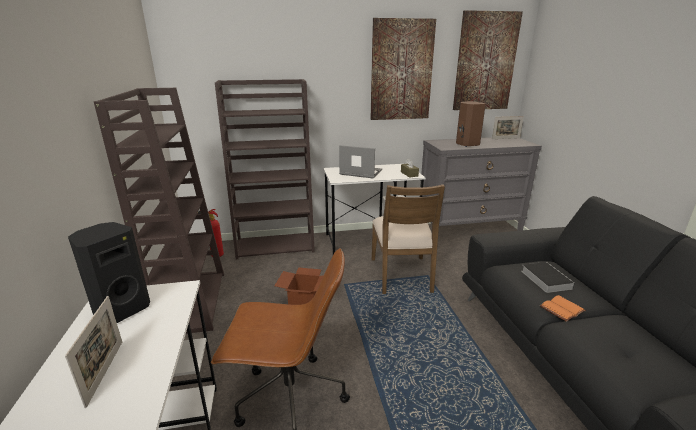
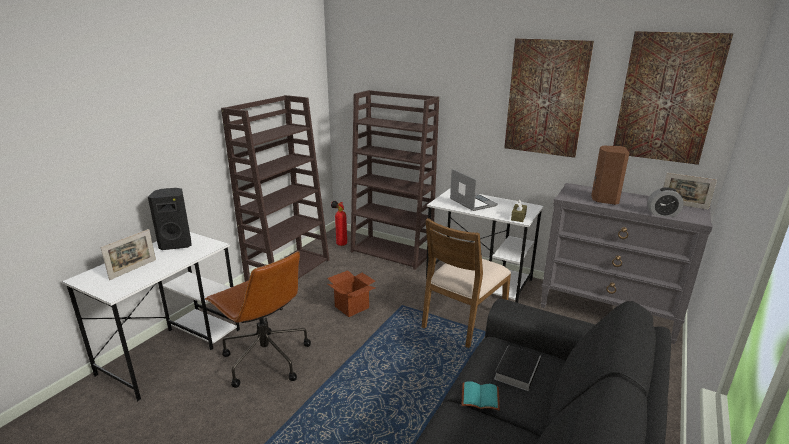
camera: 40 degrees right, 0 degrees up
(509, 145) = (662, 214): none -> alarm clock
(562, 310) = (479, 398): orange book -> turquoise book

